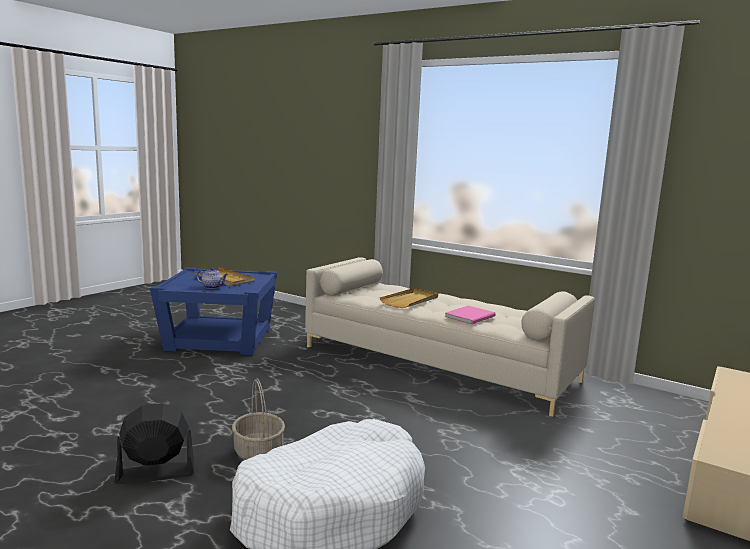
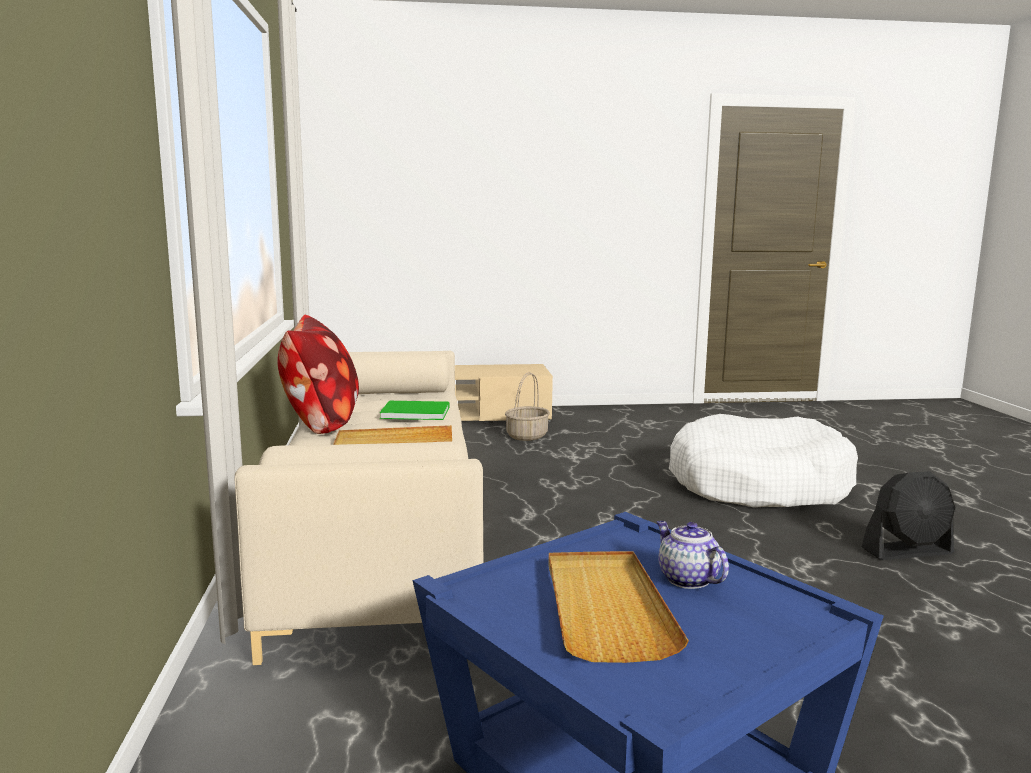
camera: 130 degrees left, 0 degrees up
(155, 473) = (907, 551): black fan -> black fan turned 45 degrees counterclockwise
(259, 452) = (779, 531): basket -> basket (527, 436)
(471, 316) = (413, 412): pink book -> green book
(480, 302) = (321, 422): none -> pillow

